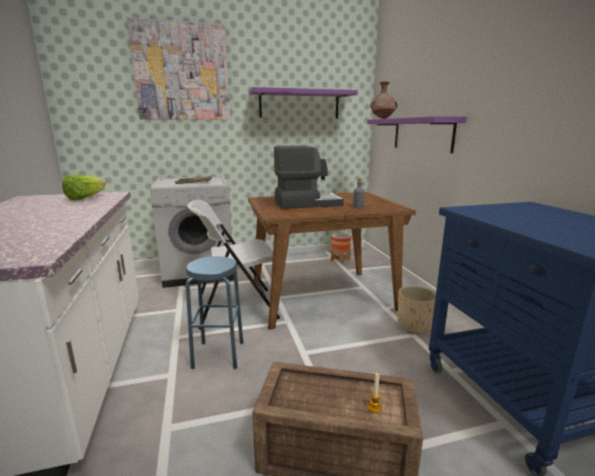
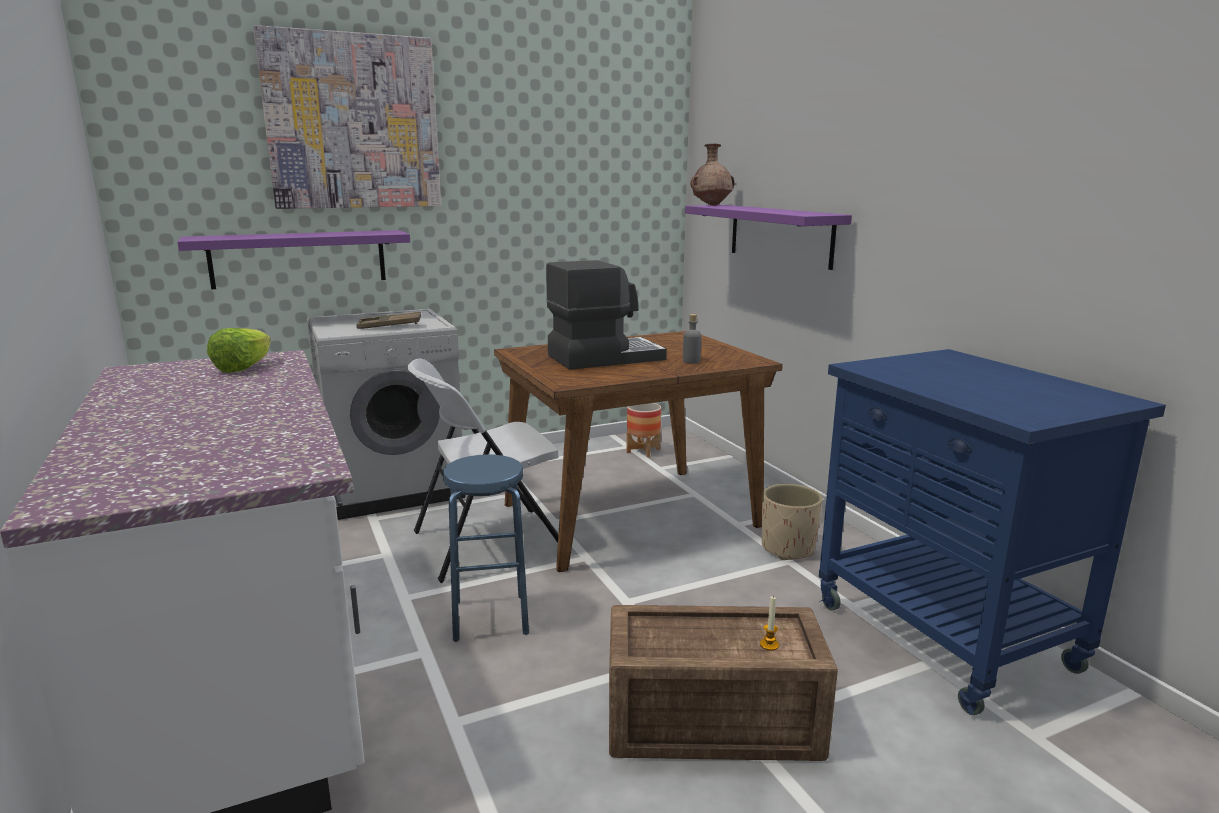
camera: 10 degrees left, 0 degrees up
(299, 104) = (562, 176): purple shelf -> purple shelf (299, 258)

